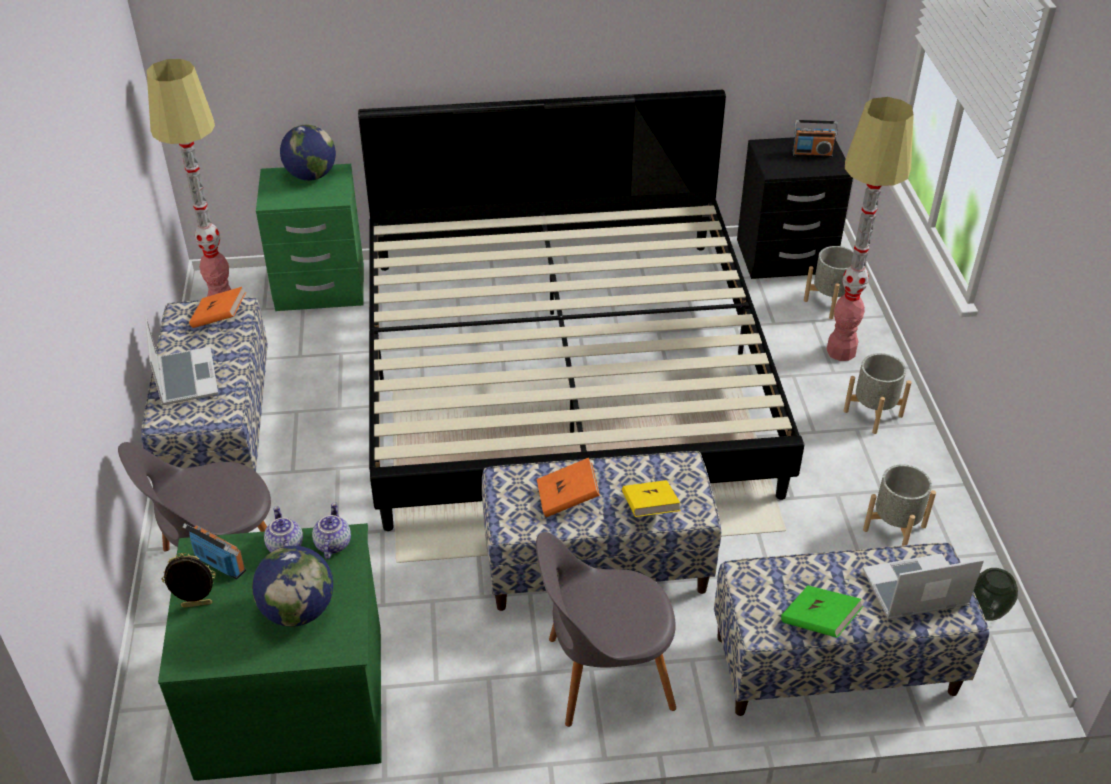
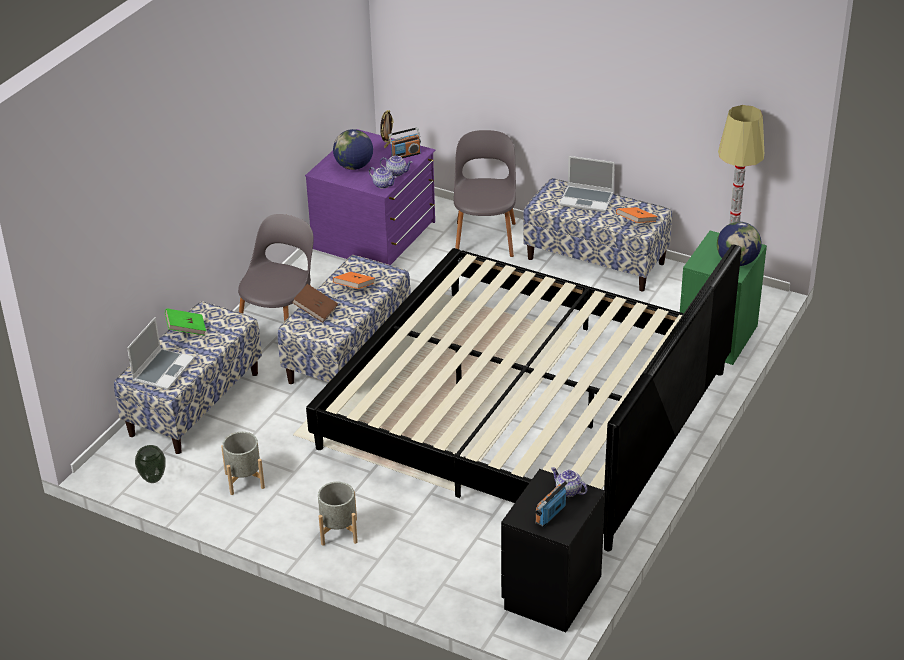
camera: 125 degrees right, 5 degrees down
(292, 697) = (376, 236): green dresser -> purple dresser
(649, 509) = (316, 311): yellow book -> brown book
(774, 155) = (567, 491): none -> teapot
(830, 302) = (471, 584): grey planter -> none
(841, 351) = (412, 555): floor lamp -> none

